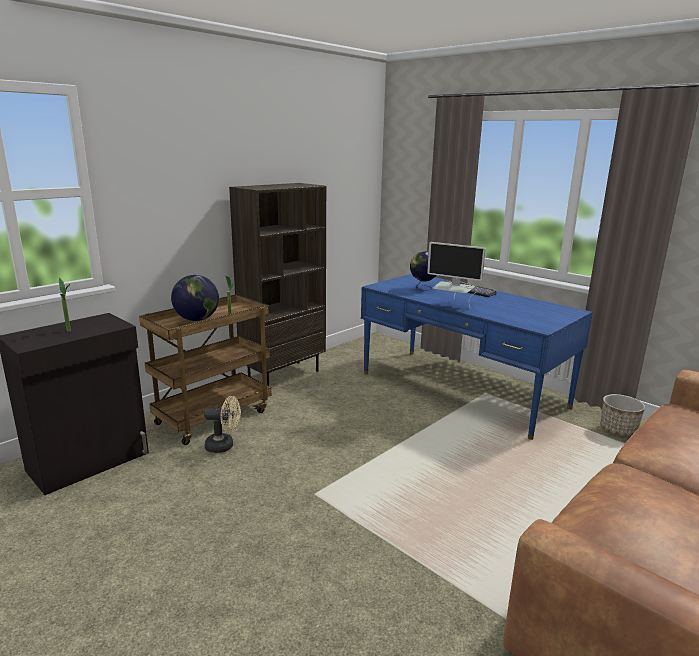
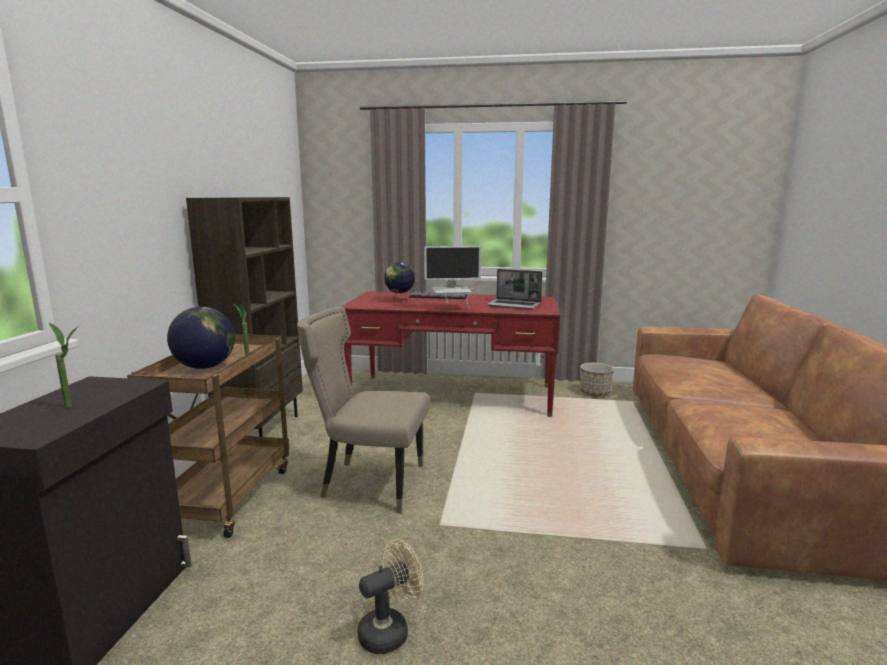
camera: 35 degrees left, 5 degrees down
(224, 446) = (282, 520): beige fan -> beige fan (390, 631)
(305, 441) = (369, 483): none -> beige chair
(461, 389) = (452, 395): blue desk -> red desk
(522, 314) = (514, 305): none -> laptop

